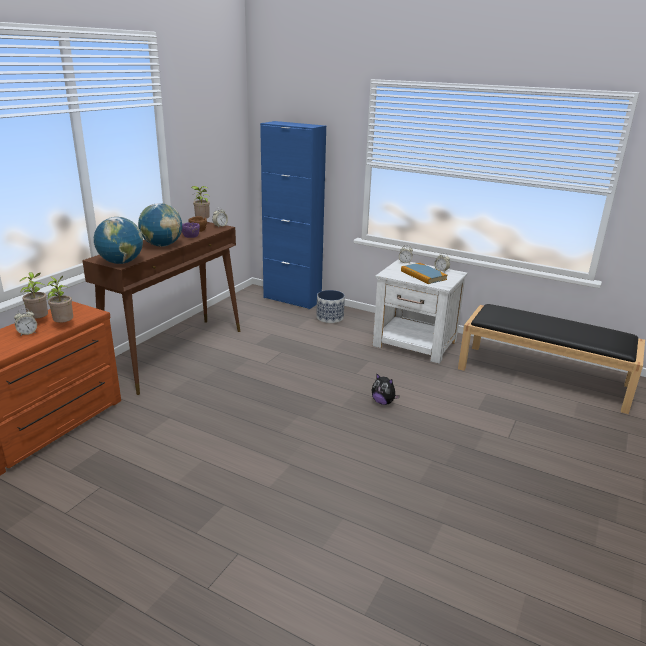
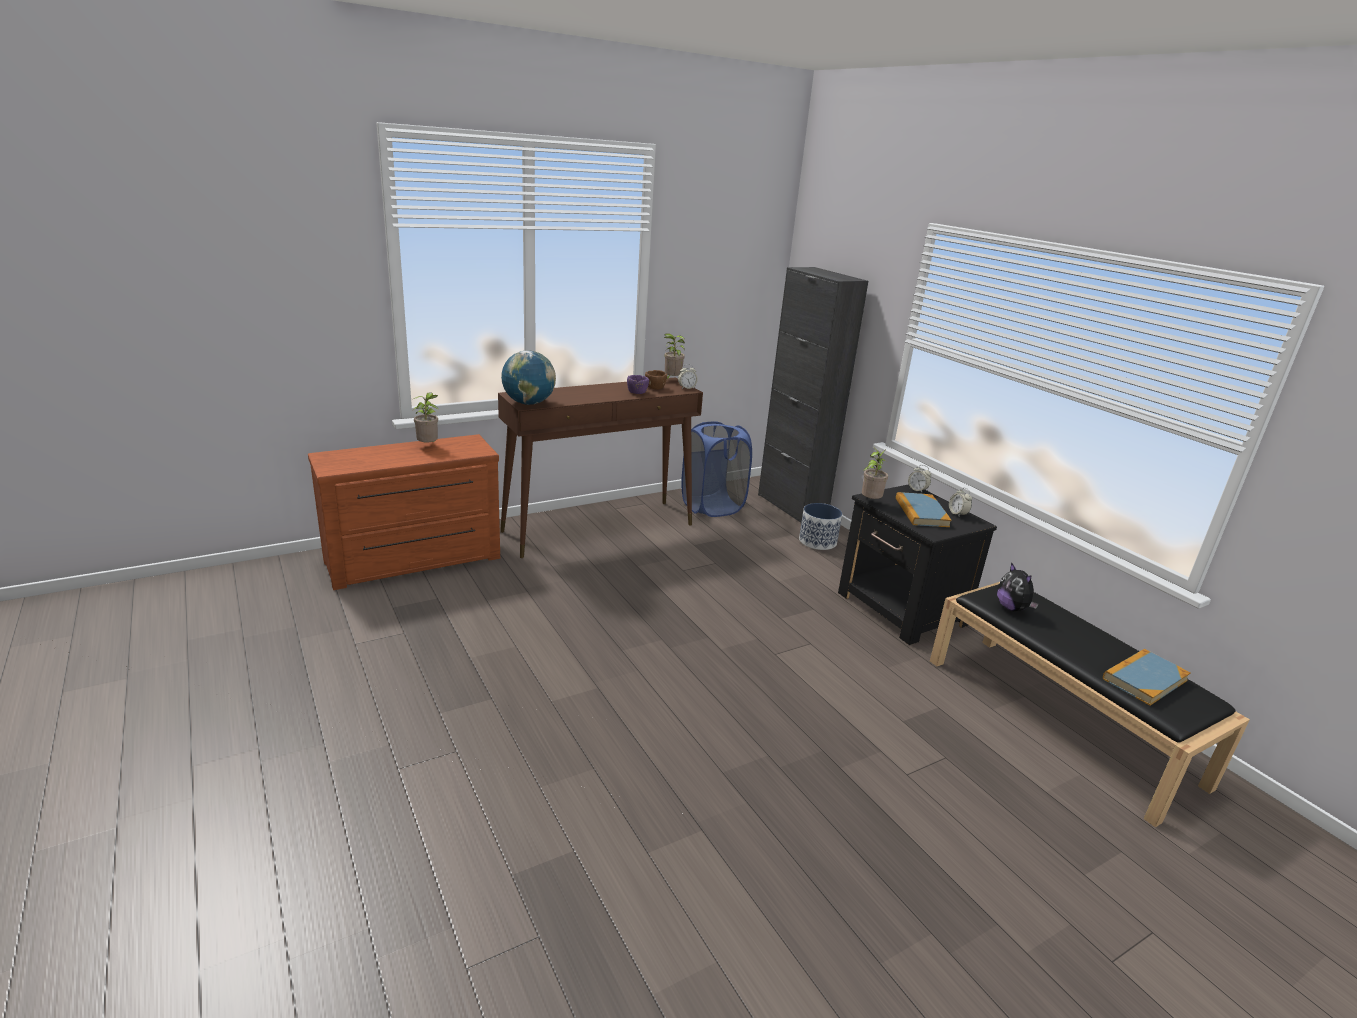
camera: 30 degrees right, 0 degrees up
(27, 333) = (406, 454): alarm clock -> none
(64, 325) = (443, 456): potted plant -> potted plant (870, 502)
(162, 245) = (593, 395): globe -> none
(241, 314) = (712, 506): none -> blue laundry basket
(292, 299) = (792, 506): blue cabinet -> black cabinet
(383, 402) = (778, 664): plush toy -> plush toy (1012, 608)
(415, 344) = (901, 610): white nightstand -> black nightstand
(595, 335) = (1144, 679): none -> book

